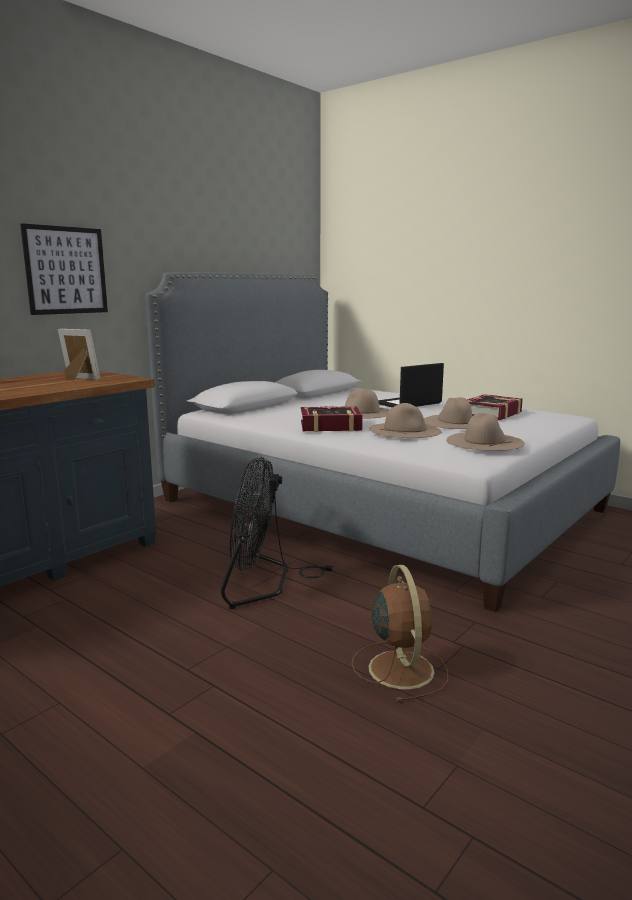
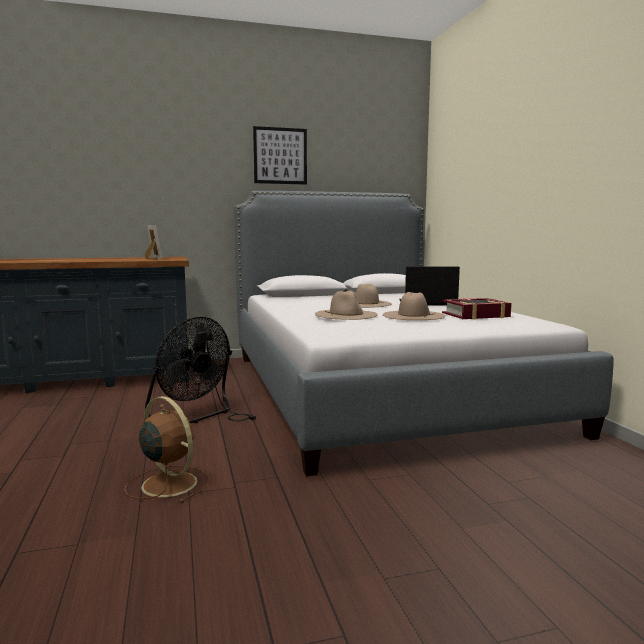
camera: 35 degrees right, 5 degrees down
(66, 270) = (178, 190): picture -> picture (280, 156)
(330, 426) = (308, 308): book -> none
(400, 667) = (168, 483): brown fan -> brown fan turned 75 degrees counterclockwise
(484, 441) = (379, 327): beige hat -> none

